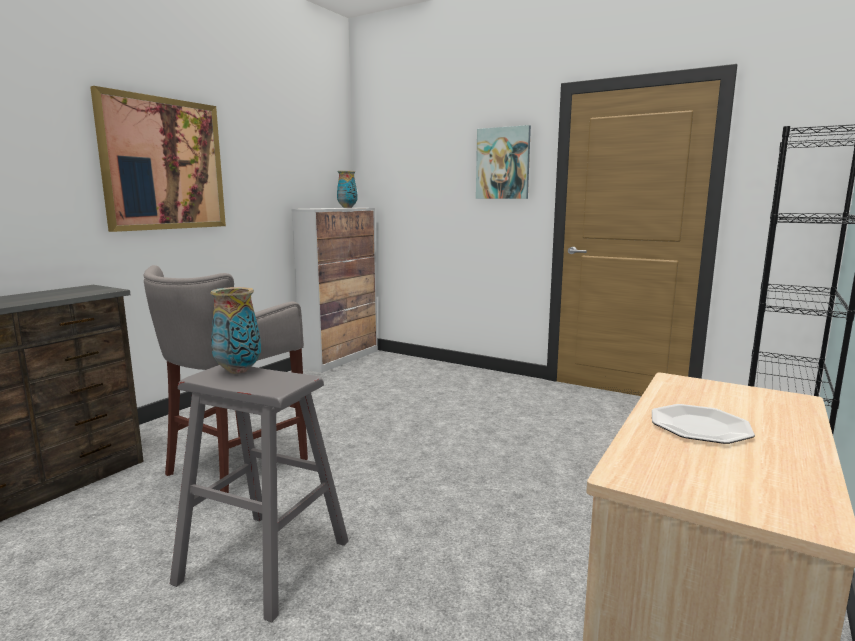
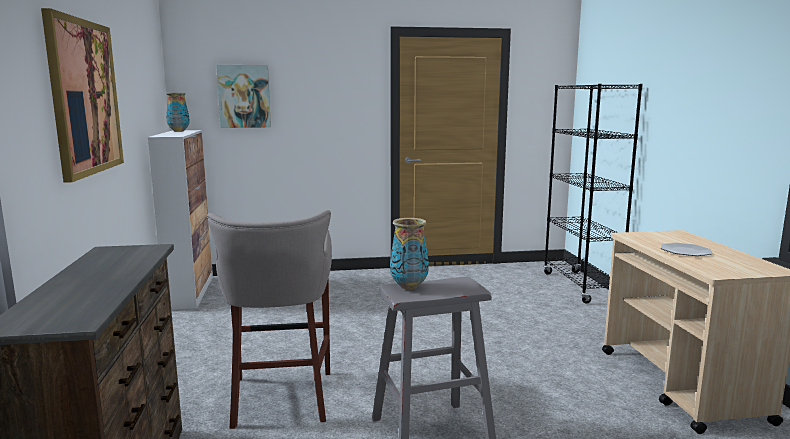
camera: 40 degrees left, 0 degrees up
(503, 163) = (342, 89): picture -> picture (244, 96)

